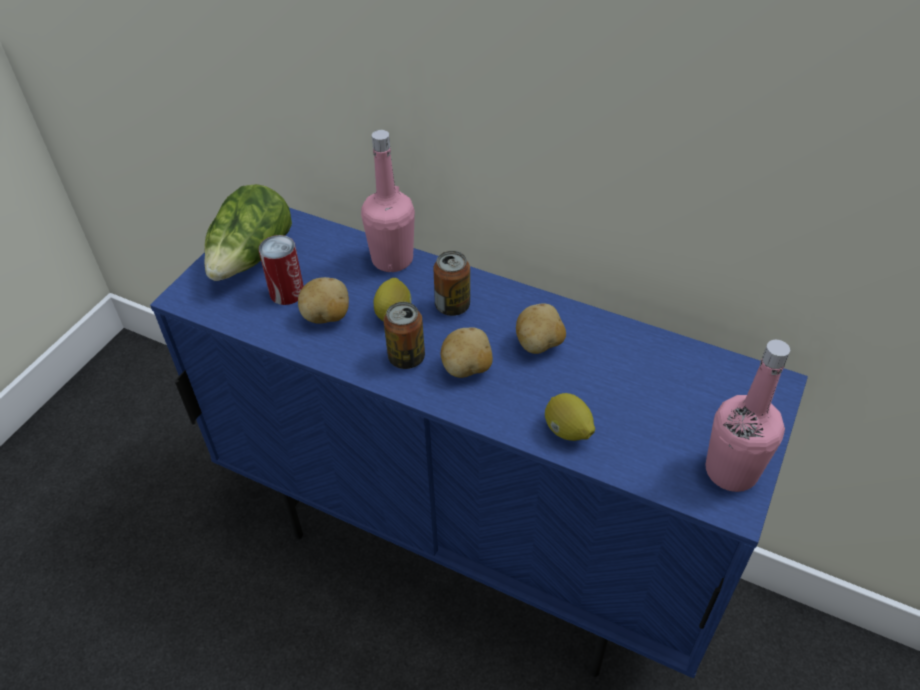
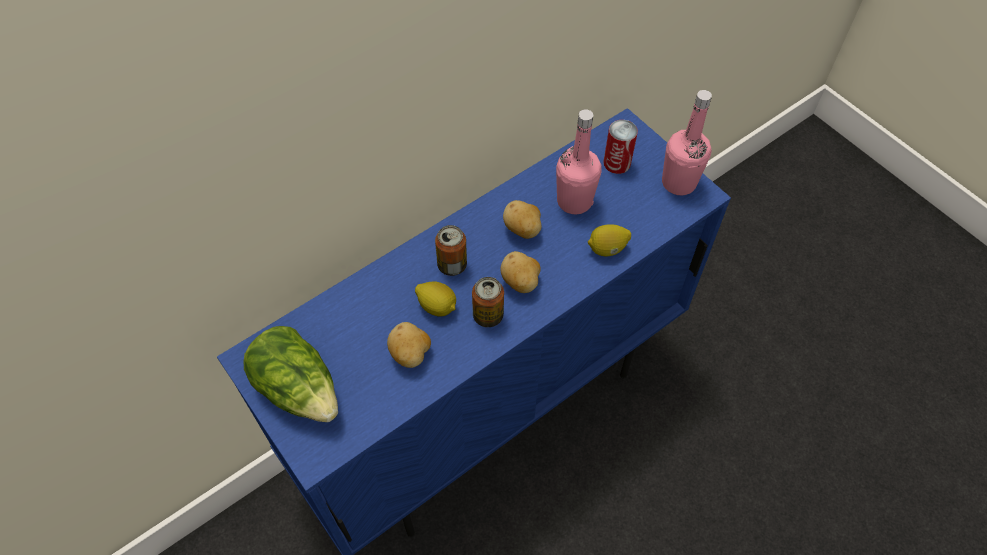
camera: 65 degrees left, 10 degrees up
(287, 292) = (363, 374): can -> can (617, 163)
(392, 259) = (373, 284): pink bottle -> pink bottle (574, 201)

